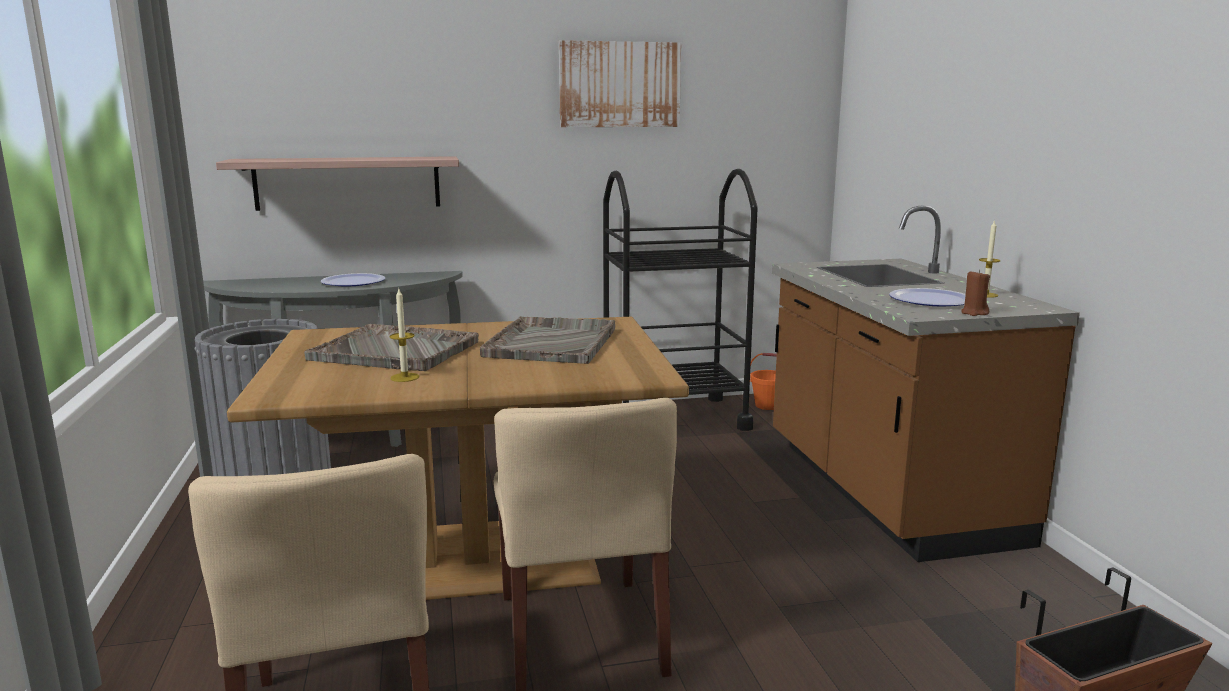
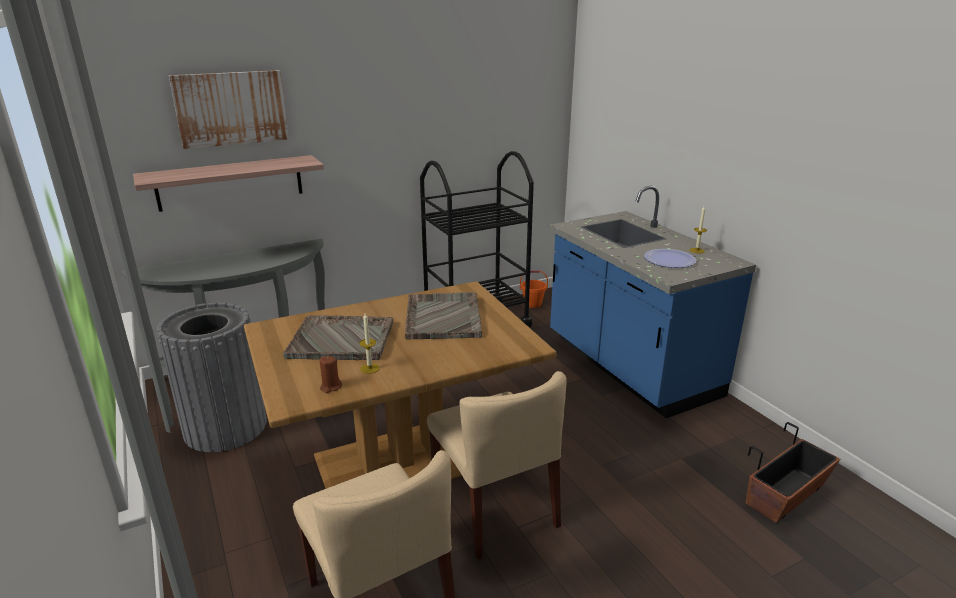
camera: 15 degrees left, 10 degrees up
(353, 282) = (249, 261): plate -> none
(619, 85) = (426, 92): picture -> picture (231, 108)
(885, 491) = (629, 366): brown counter -> blue counter
(974, 313) = (701, 272): brown candle -> brown candle (331, 387)

